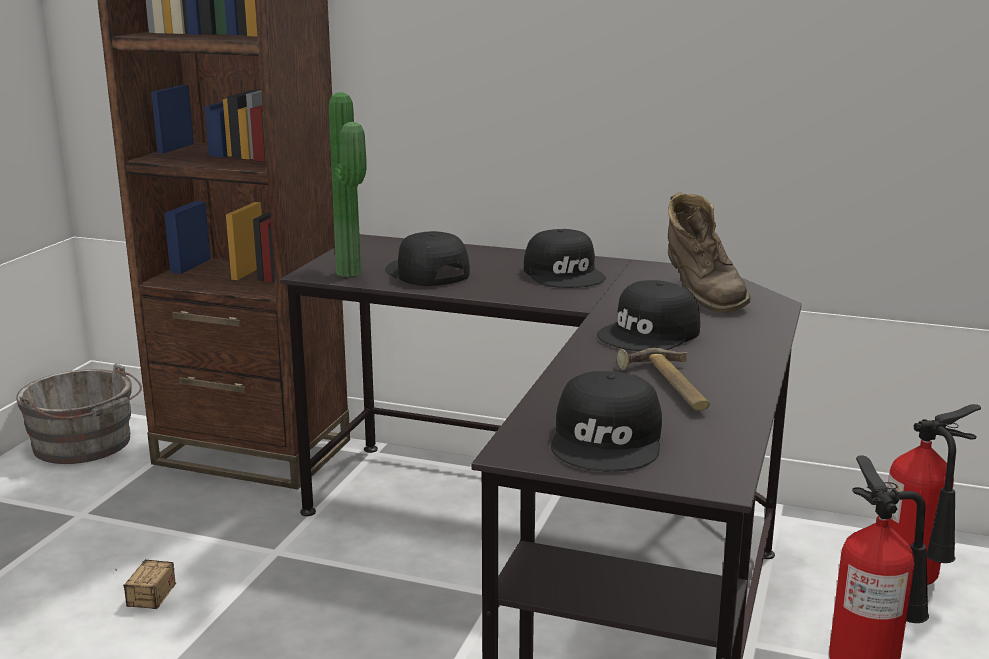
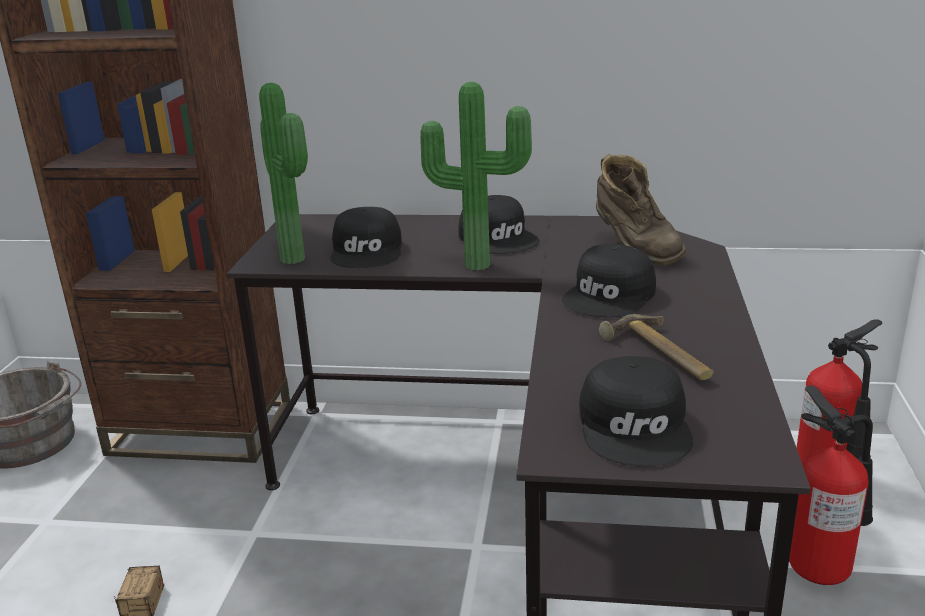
camera: 10 degrees left, 5 degrees up
(426, 273) = (368, 251): black cap -> black cap turned 135 degrees counterclockwise
(531, 293) = (478, 263): none -> potted plant

